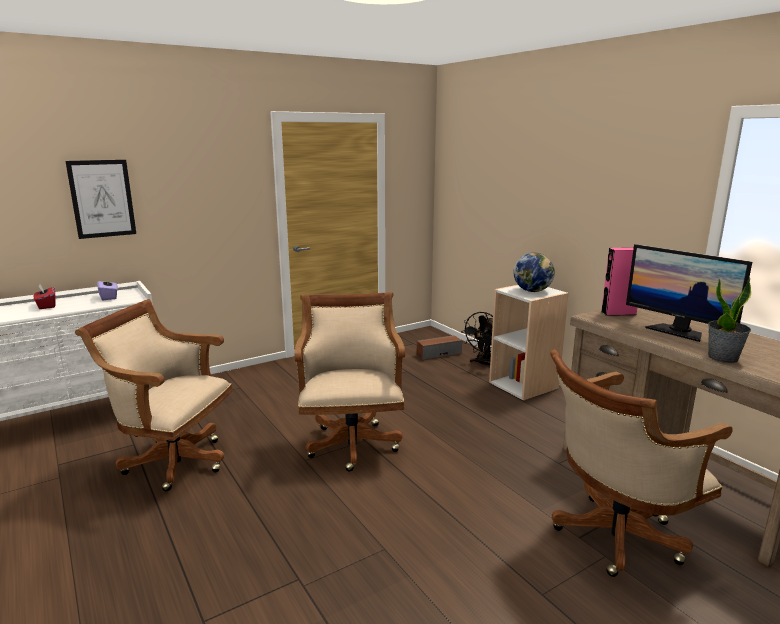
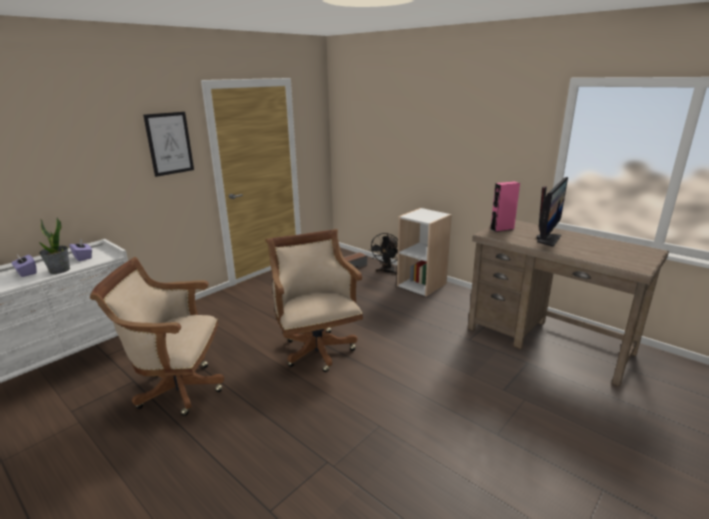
camera: 15 degrees left, 5 degrees up
(46, 306) = (26, 272): red tissue box -> purple tissue box
(102, 198) = (61, 168): picture -> picture (169, 143)
(532, 291) = (426, 215): globe -> none
(613, 538) = (524, 386): office chair -> none
(677, 331) = (547, 239): monitor -> monitor turned 90 degrees counterclockwise
(723, 358) = (585, 256): potted plant -> potted plant (59, 270)

